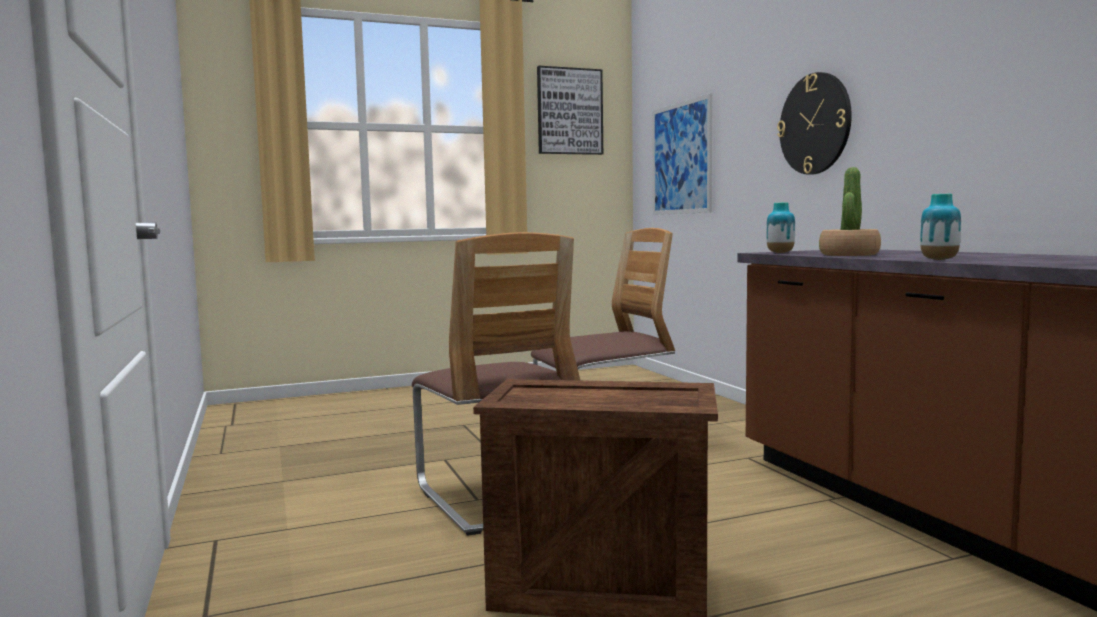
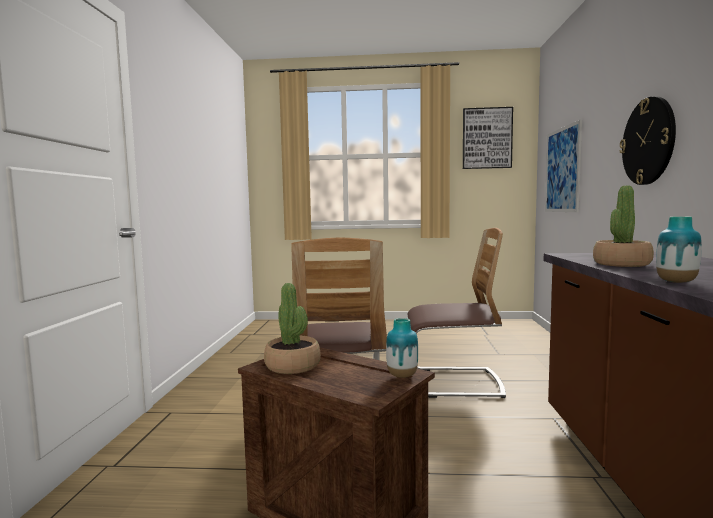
camera: 25 degrees right, 0 degrees up
(542, 396) = (293, 366): none -> potted plant
(780, 253) = (574, 256): vase -> vase (402, 376)

